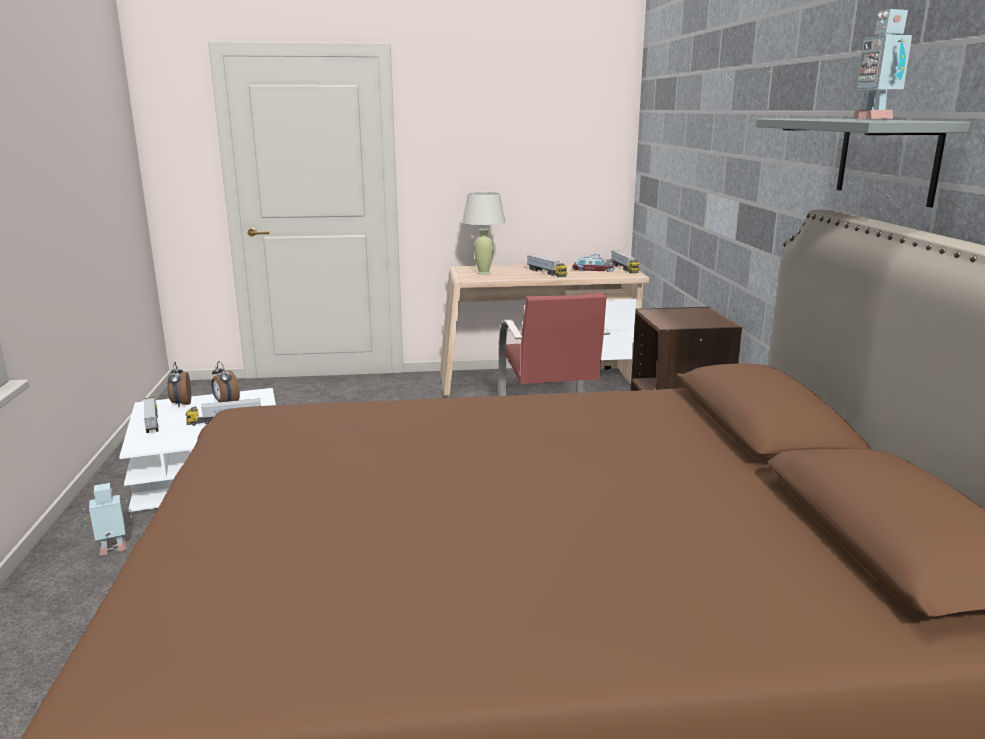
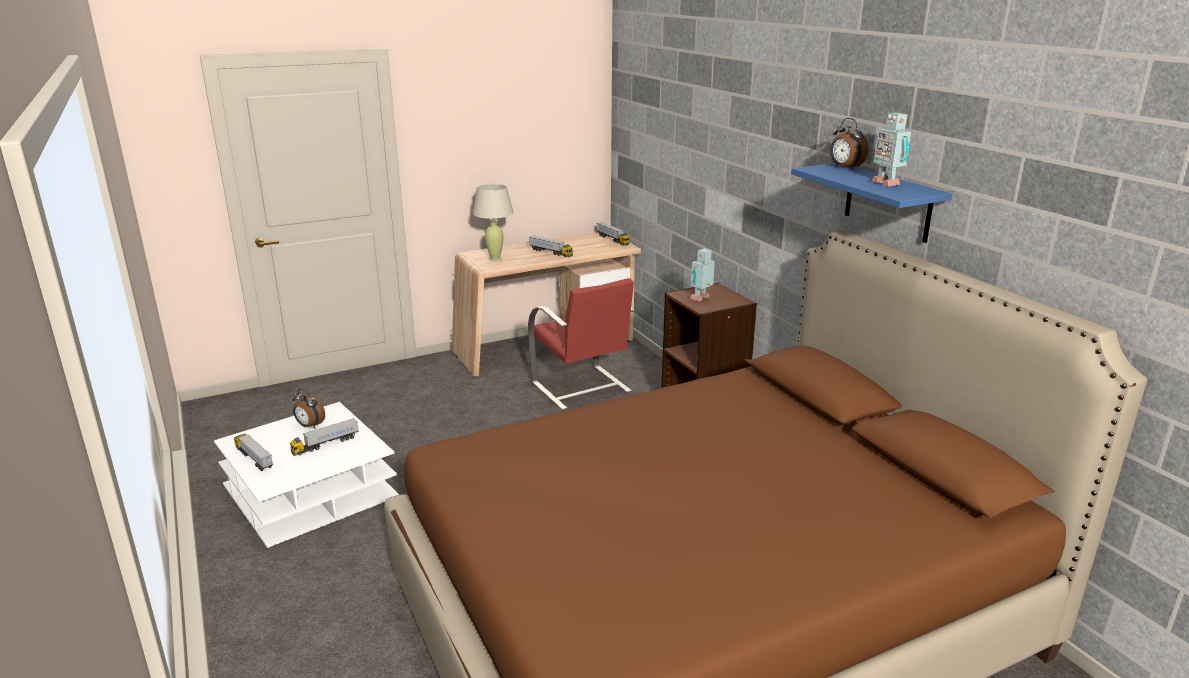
camera: 20 degrees left, 5 degrees up
(114, 550) = (285, 585): toy robot -> toy robot (701, 298)
(181, 404) = (265, 434): alarm clock -> alarm clock (845, 168)
(592, 269) = (587, 244): toy car -> none
(887, 159) = (888, 202): grey shelf -> blue shelf

